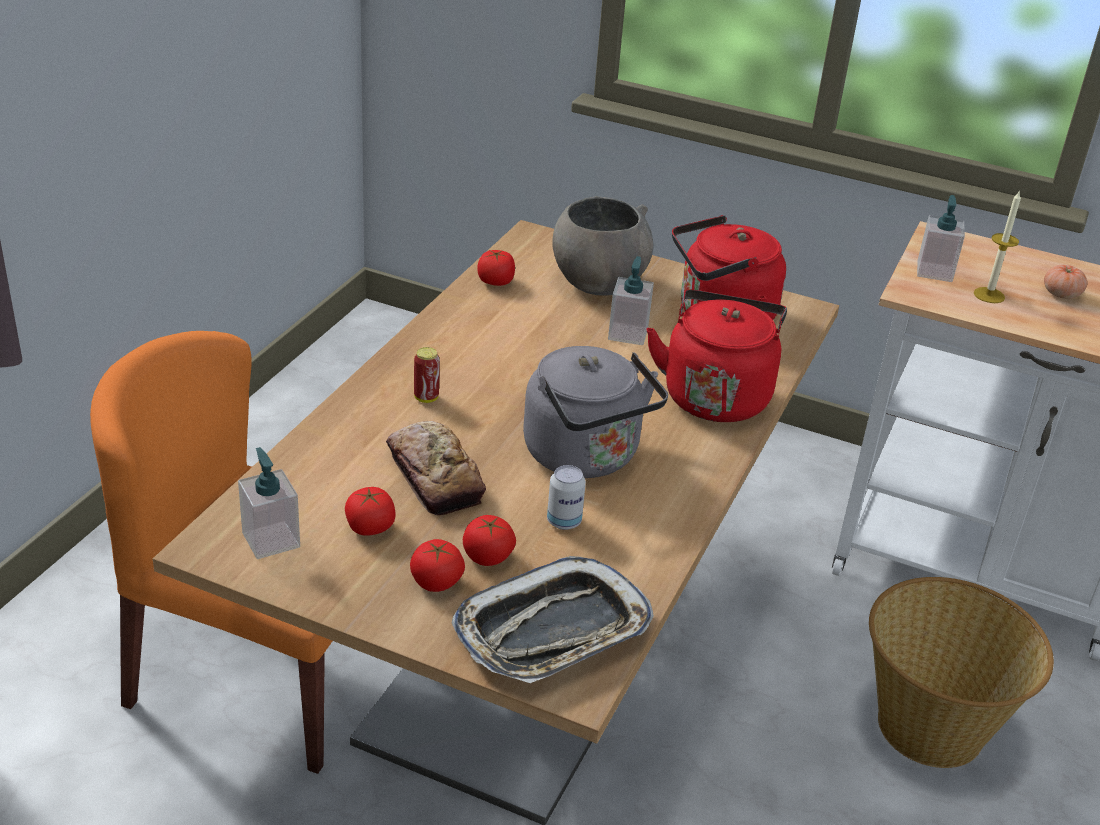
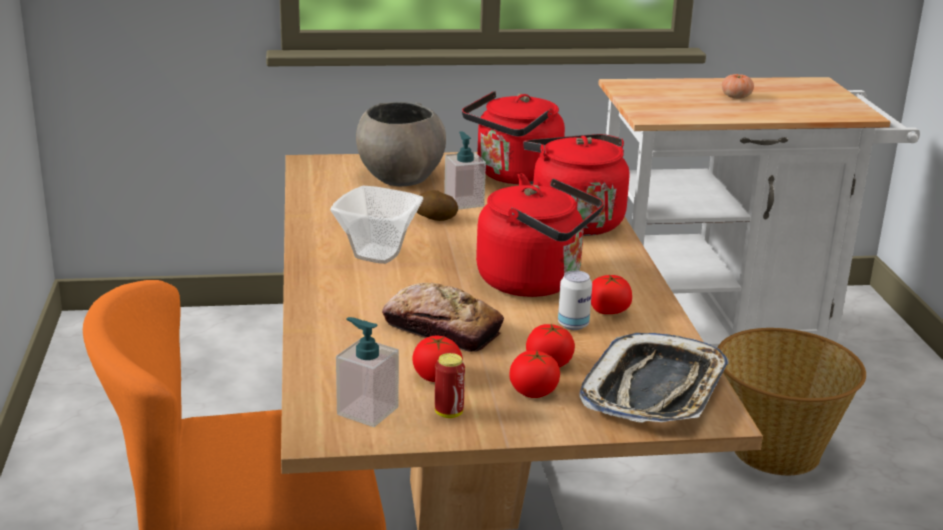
camera: 30 degrees left, 10 degrees down
(426, 398) = (366, 283): can -> can (449, 413)
(472, 370) = (377, 255): none -> bowl
(495, 282) = (320, 197): tomato -> tomato (608, 311)
(575, 344) = (434, 218): none -> potato
(586, 457) = (535, 282): grey kettle -> red kettle
(934, 271) = (647, 102): soap dispenser -> none
(989, 295) = (697, 107): candle -> none

